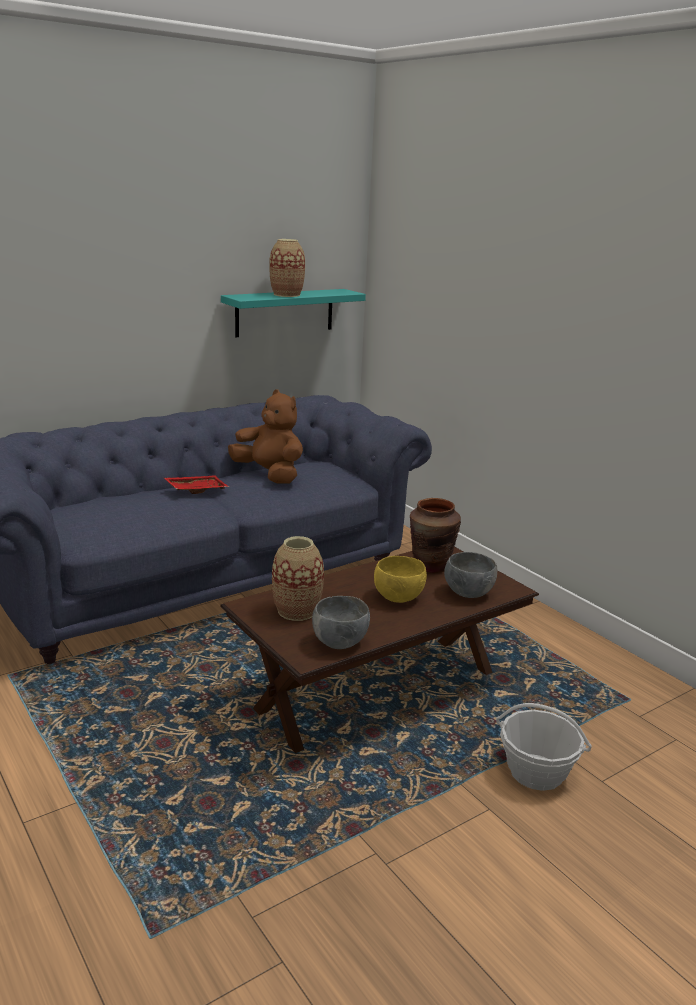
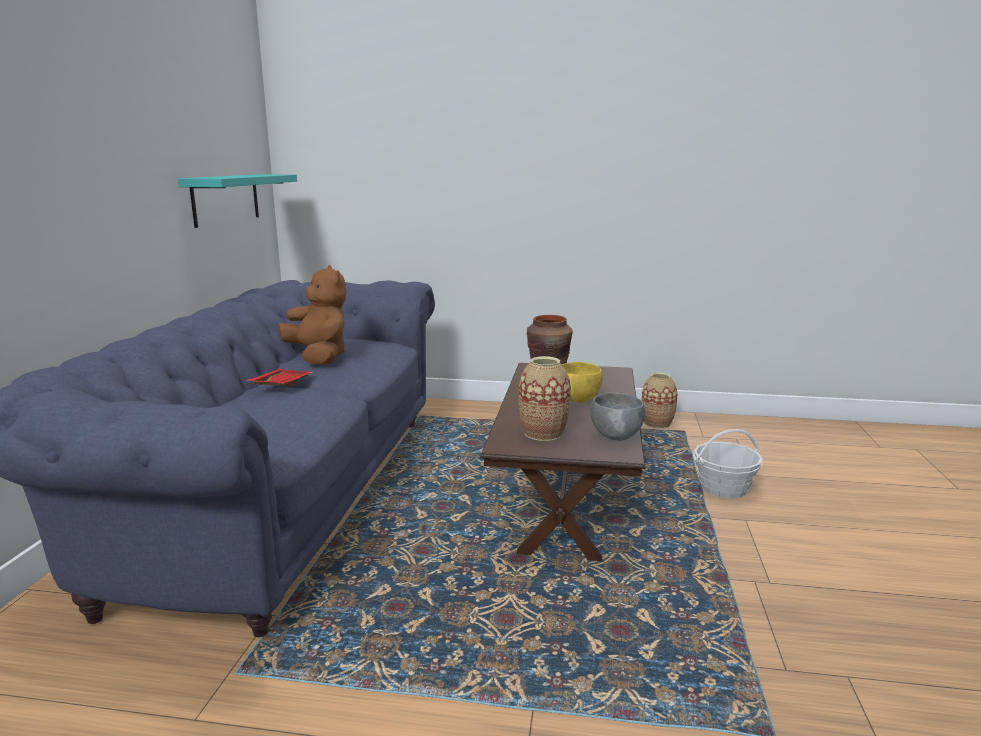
camera: 45 degrees left, 5 degrees down
(269, 475) = (319, 357): brown plush toy -> brown plush toy turned 60 degrees clockwise
(286, 295) = (239, 176): vase -> vase (657, 424)
(468, 593) = (604, 381): grey bowl -> none

